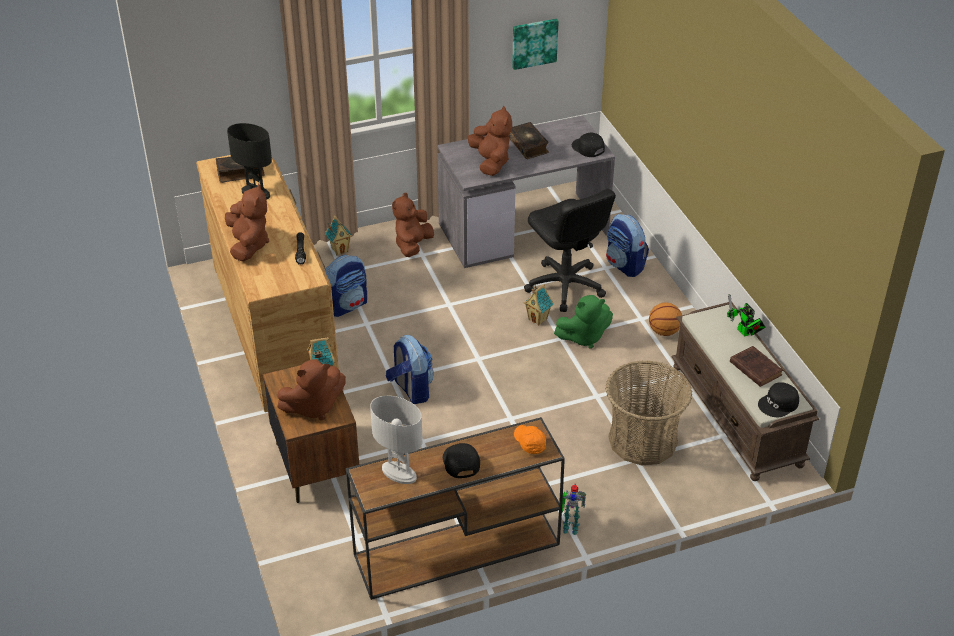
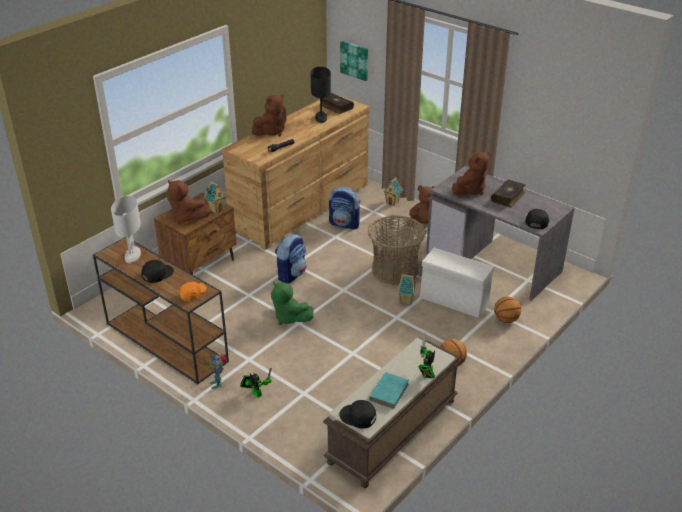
camera: 60 degrees right, 5 degrees down
(534, 43) = (558, 129): picture -> picture (355, 60)
(565, 286) = (453, 300): black office chair -> white storage box
(583, 337) = (407, 327): green plush toy -> green plush toy (289, 318)
(608, 498) = (255, 392): none -> toy robot
(625, 265) = (506, 320): backpack -> basketball
(643, 440) = (326, 390): basket -> basket (395, 270)
(754, 368) = (389, 391): brown book -> turquoise book

